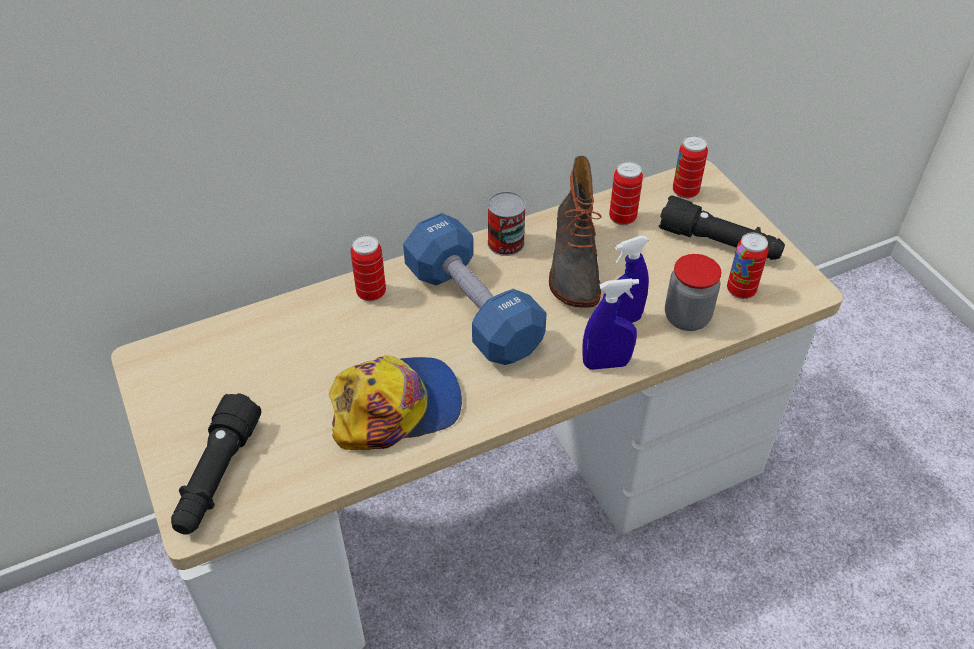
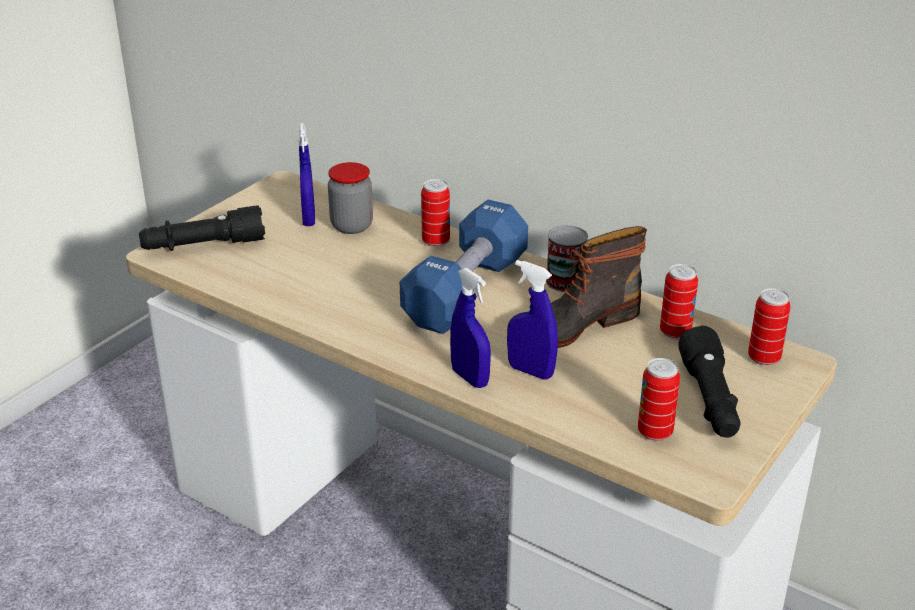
camera: 60 degrees right, 15 degrees down
(243, 367) = (309, 219): none -> blue spray bottle
(396, 407) = (326, 292): cap -> none
(686, 317) = (578, 408): jar -> jar (352, 226)

